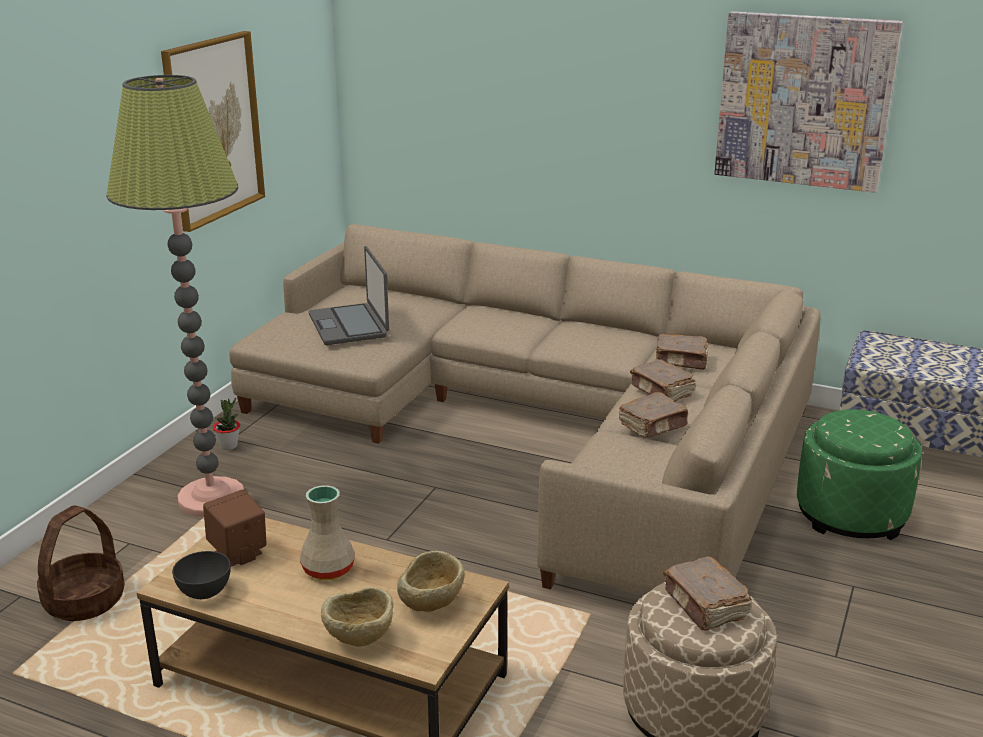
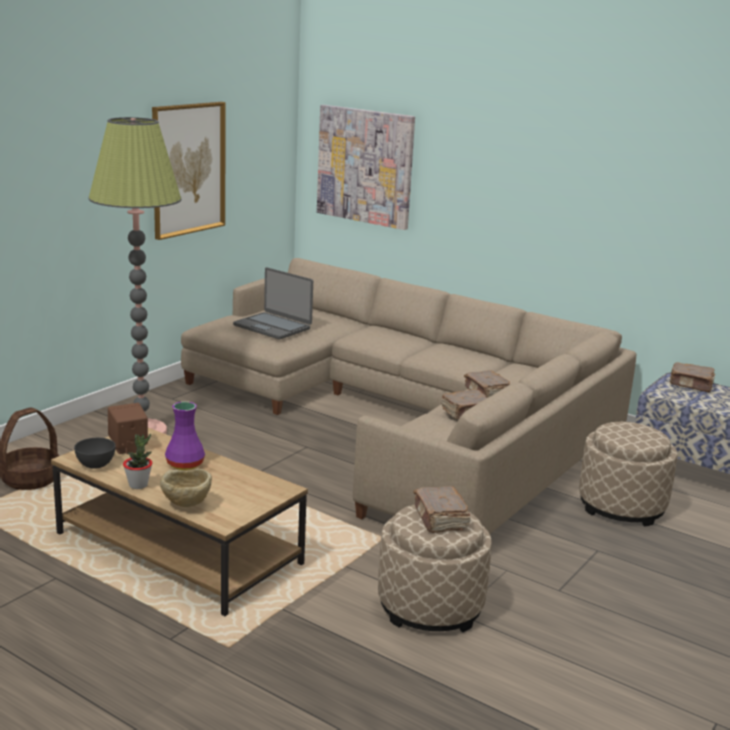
camera: 10 degrees right, 5 degrees down
(228, 446) = (168, 402): potted plant -> potted plant (138, 485)
(329, 570) = (185, 465): beige vase -> purple vase
(349, 325) = (273, 327): laptop -> laptop turned 45 degrees counterclockwise
(431, 606) = (245, 494): beige bowl -> none
(682, 361) = (514, 377): brown book -> brown book (691, 385)
(804, 101) = (631, 184): picture -> picture (365, 166)
(851, 514) = (621, 506): green ottoman -> beige ottoman

